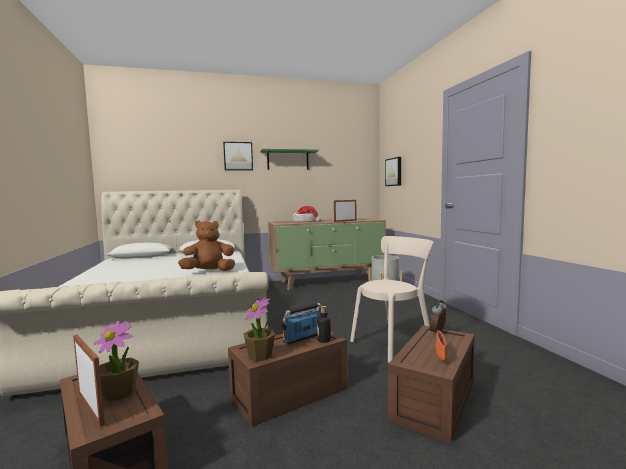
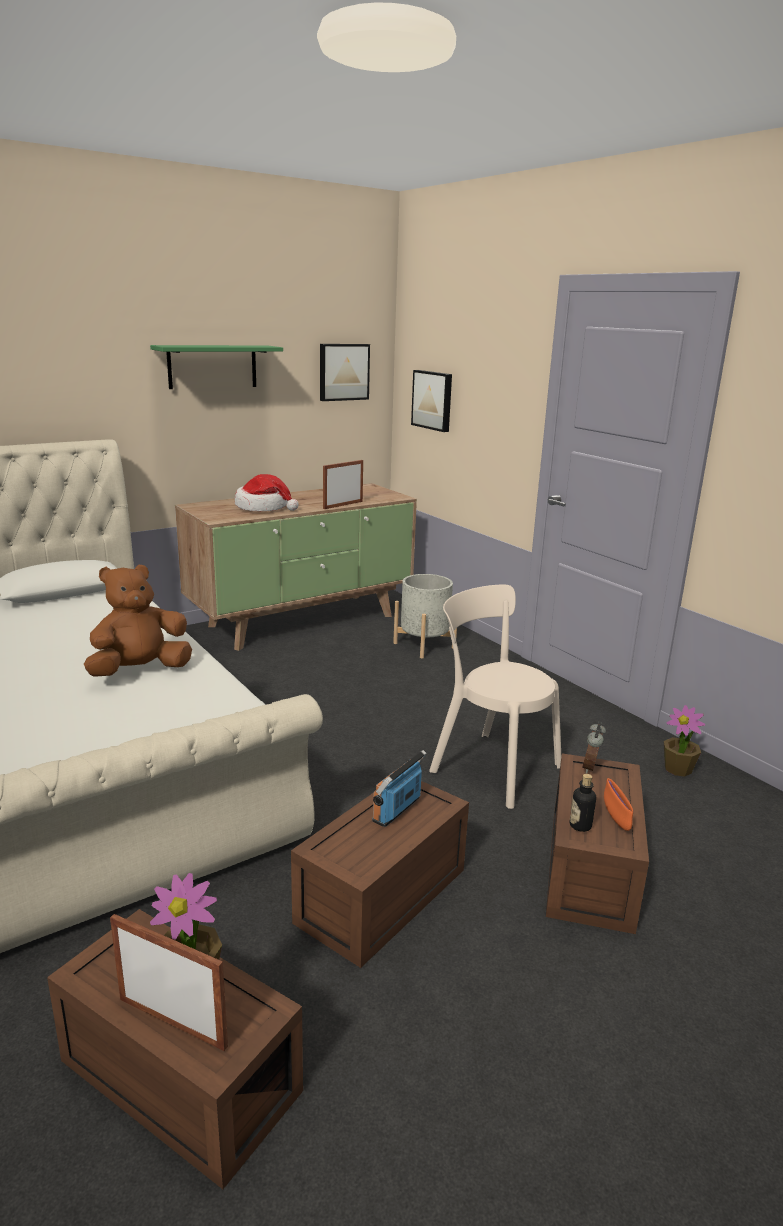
camera: 20 degrees left, 15 degrees up
(238, 156) = (101, 359): picture -> picture (343, 372)
(260, 356) = (359, 861): potted plant -> potted plant (678, 769)
(324, 340) = (436, 810): bottle -> bottle (580, 825)
(393, 343) = (490, 766): beige chair -> beige chair turned 90 degrees counterclockwise

